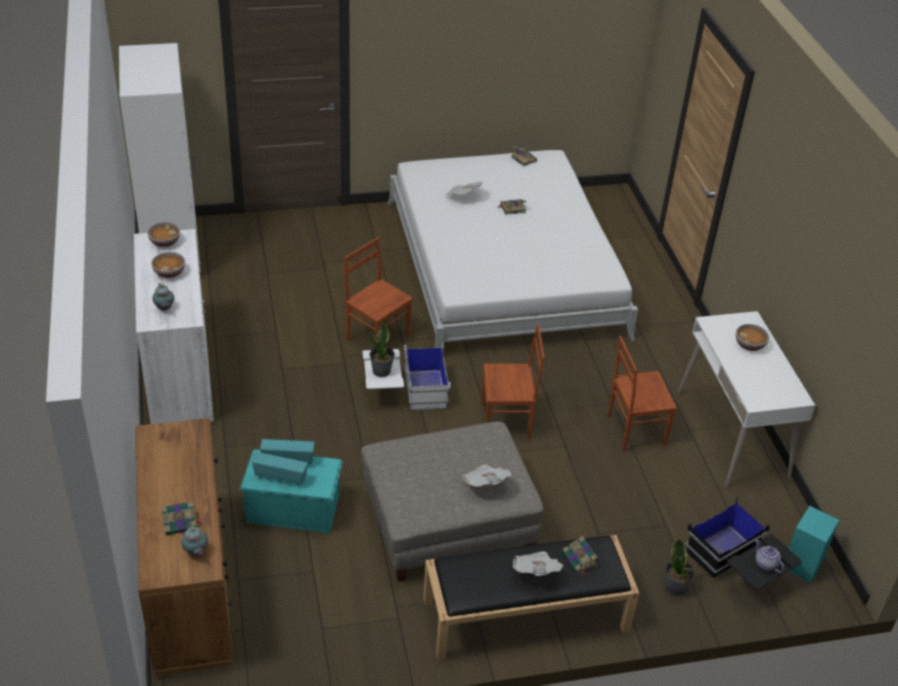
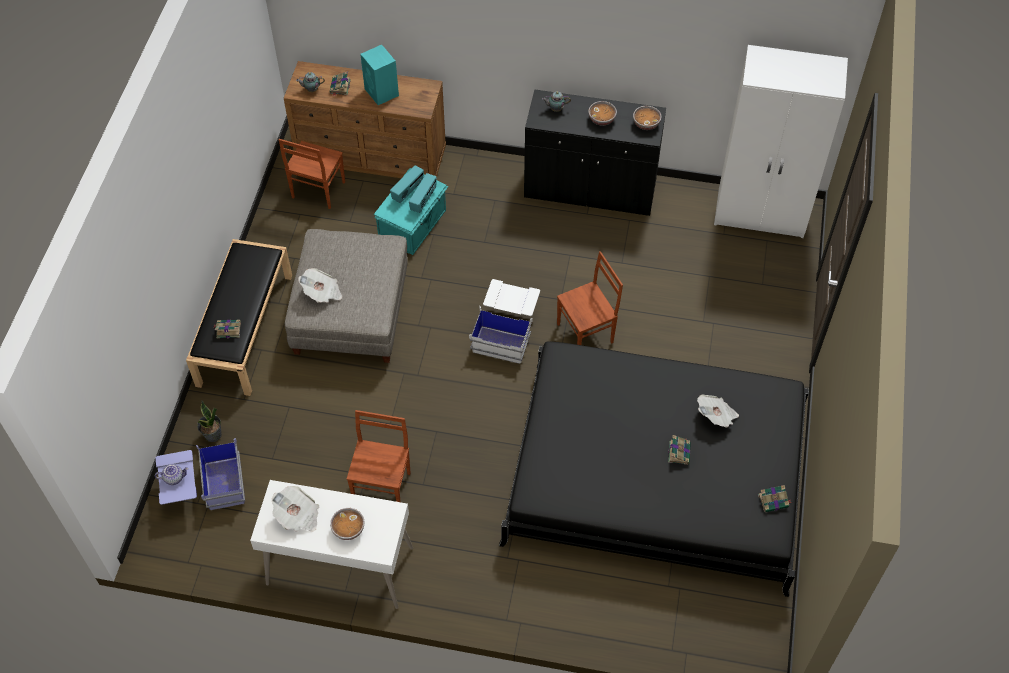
camera: 115 degrees right, 15 degrees up
(180, 374) = (590, 189): white cabinet -> black cabinet
(382, 371) = (510, 297): potted plant -> none
(503, 268) = (655, 474): white bed -> black bed
(506, 421) = (438, 391): brown chair -> brown chair (317, 190)
(536, 572) = (234, 300): newspaper -> newspaper (298, 516)
(737, 568) = (204, 488): black storage box -> blue storage box
(803, 563) = (181, 540): turquoise speaker -> turquoise speaker (382, 93)

